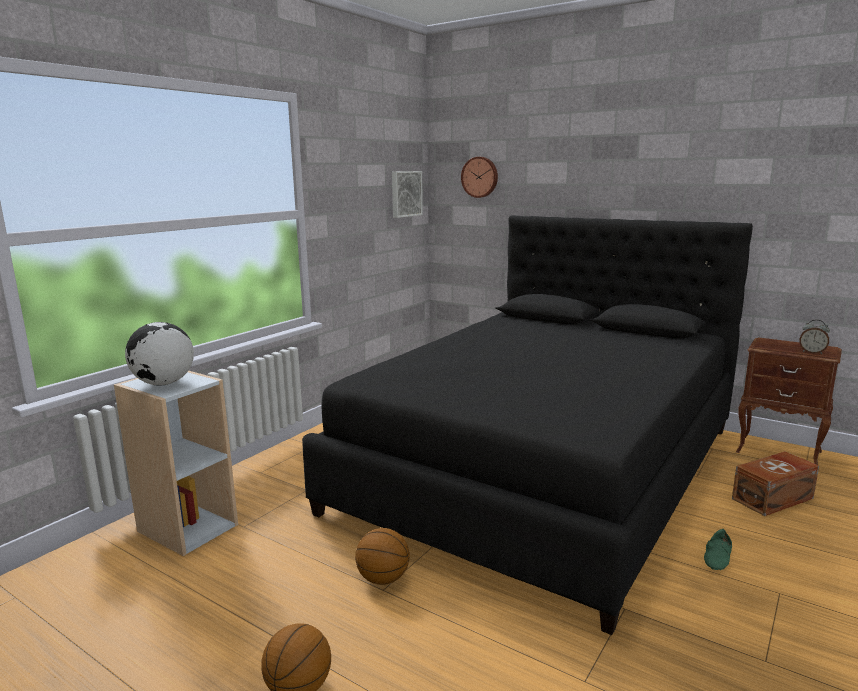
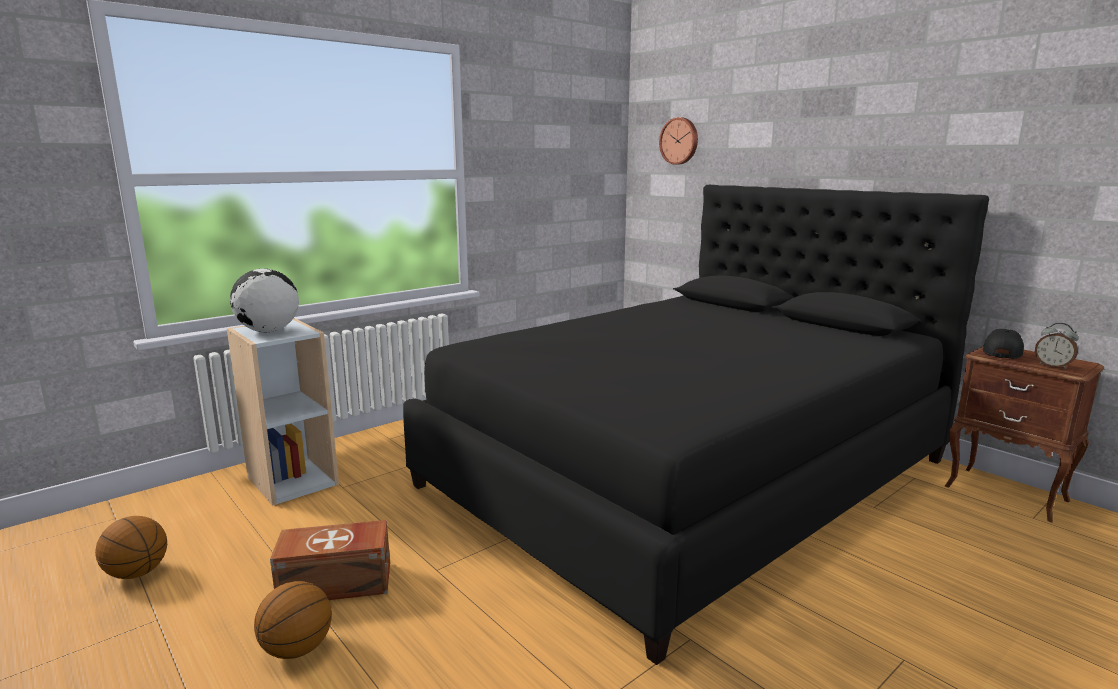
camera: 15 degrees right, 0 degrees up
(383, 579) = (443, 559): basketball -> basketball (137, 573)
(405, 193) = (596, 159): picture -> none
(719, 557) = (846, 603): green shoe -> none
(771, 344) = (1002, 352): none -> black cap
(774, 499) = (965, 548): brown storage box -> brown storage box (337, 584)

